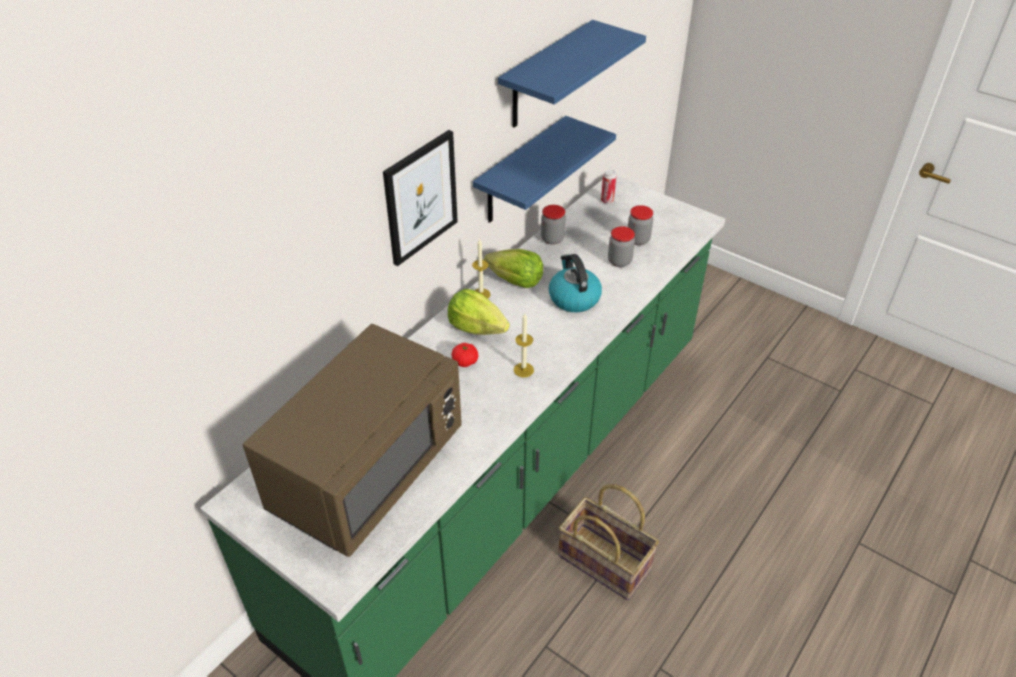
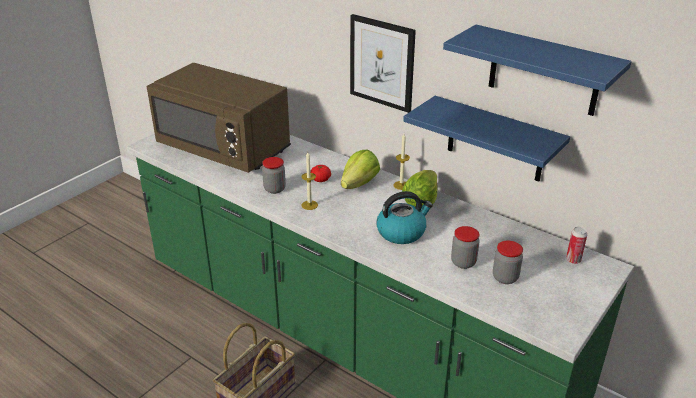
camera: 90 degrees right, 10 degrees down
(552, 239) = (490, 222): jar -> jar (274, 189)

